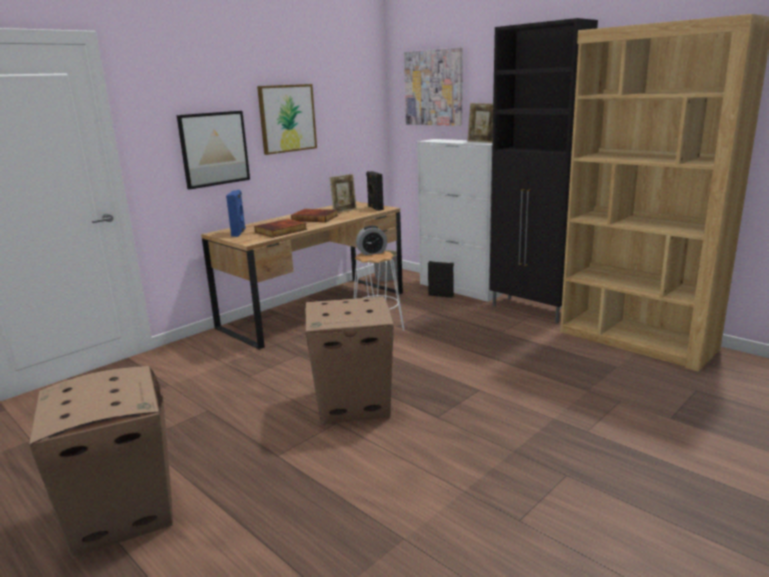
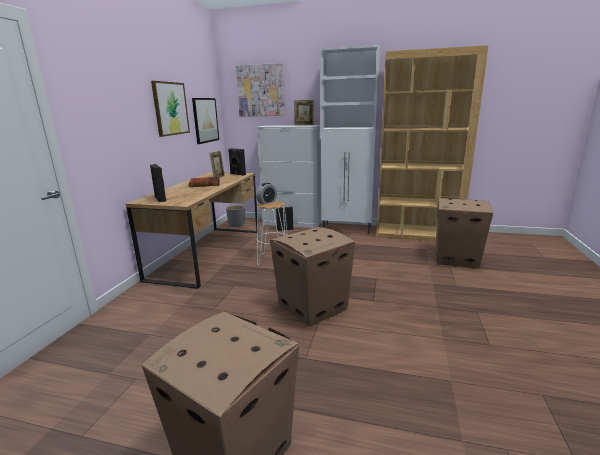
camera: 30 degrees left, 0 degrees up
(214, 149) = (127, 131): picture -> picture (205, 120)
(239, 233) = (161, 199): blue speaker -> black speaker
(281, 231) = (195, 194): book -> none
(532, 310) = (347, 228): black cabinet -> white cabinet
(651, 393) = (457, 258): none -> cardboard box

